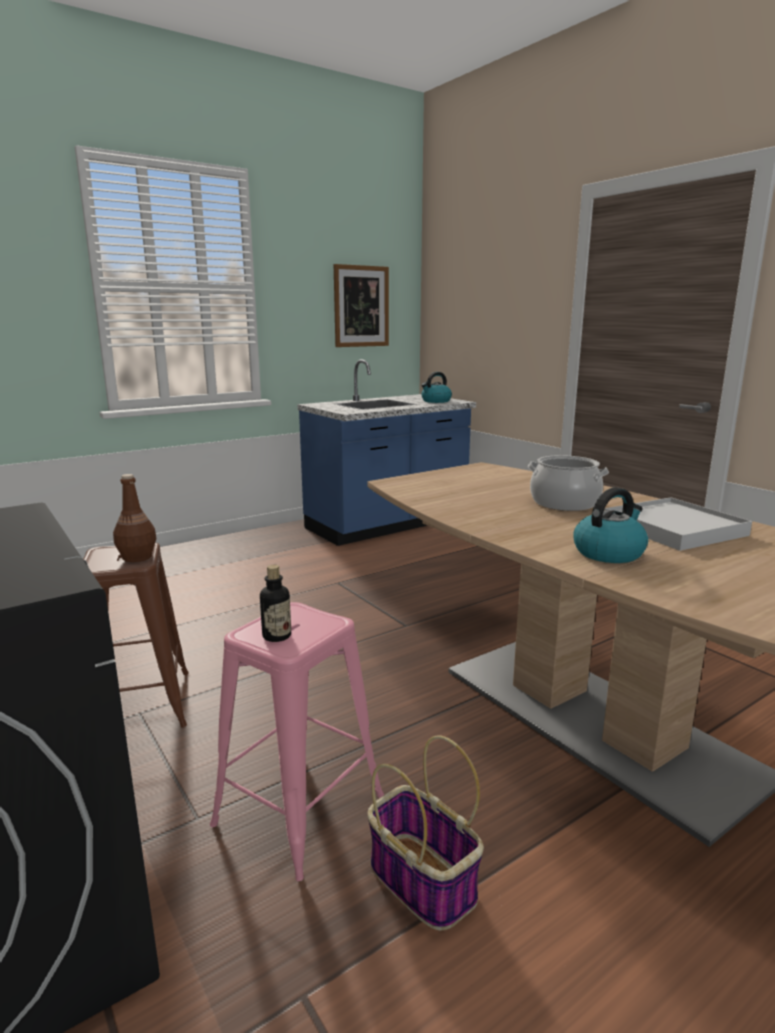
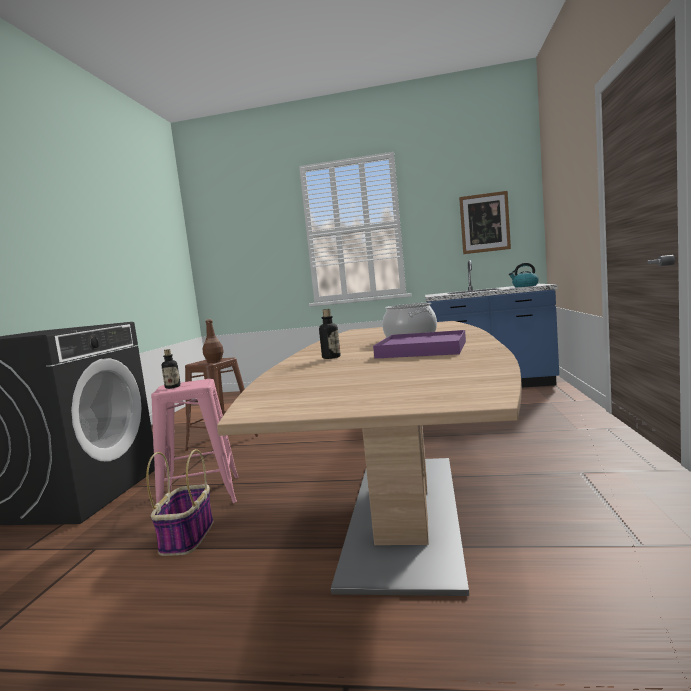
camera: 45 degrees right, 10 degrees down
(609, 552) = (331, 357): kettle -> bottle
(674, 529) = (422, 349): white tray -> purple tray

